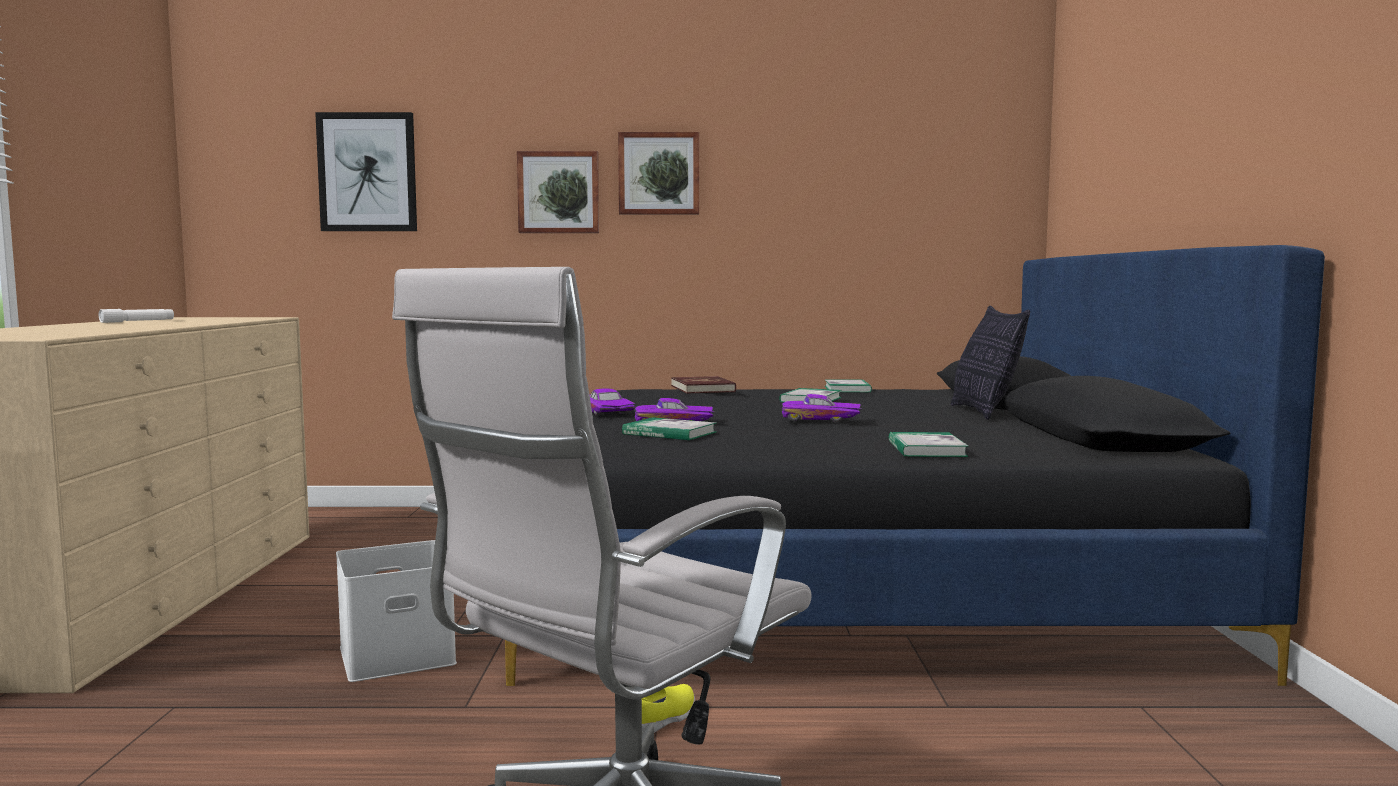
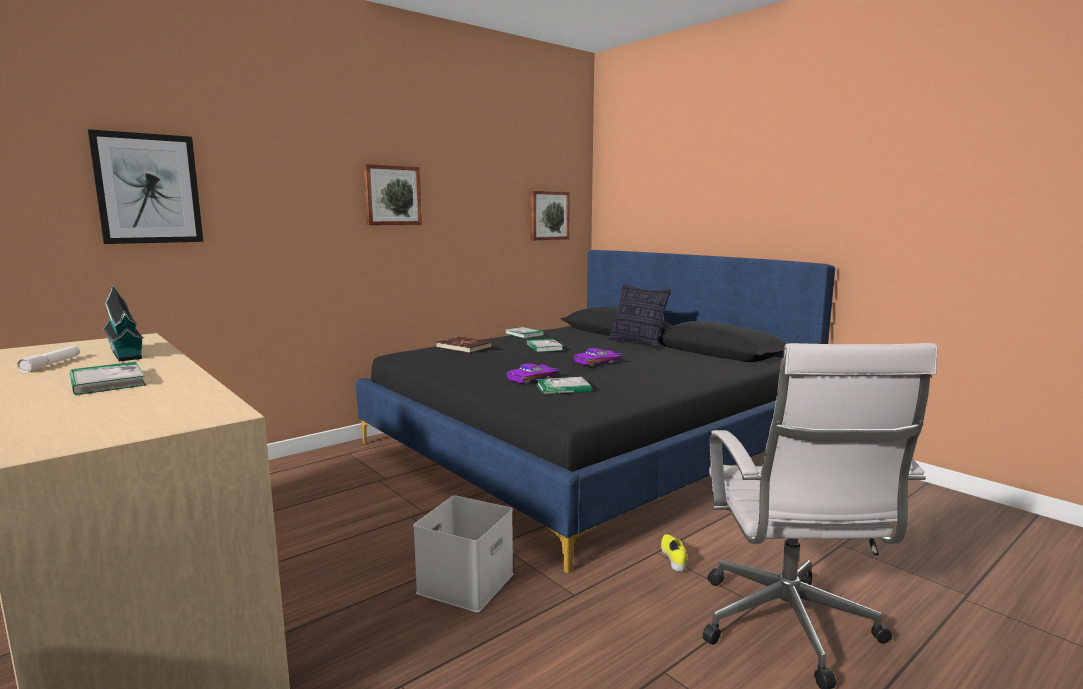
camera: 40 degrees left, 5 degrees up
(202, 321) = (126, 354): none -> toy house
(559, 192) = (321, 208): picture -> picture (548, 215)
(604, 412) = (466, 378): purple toy car -> none
(926, 449) = (696, 375): book -> book (107, 382)

